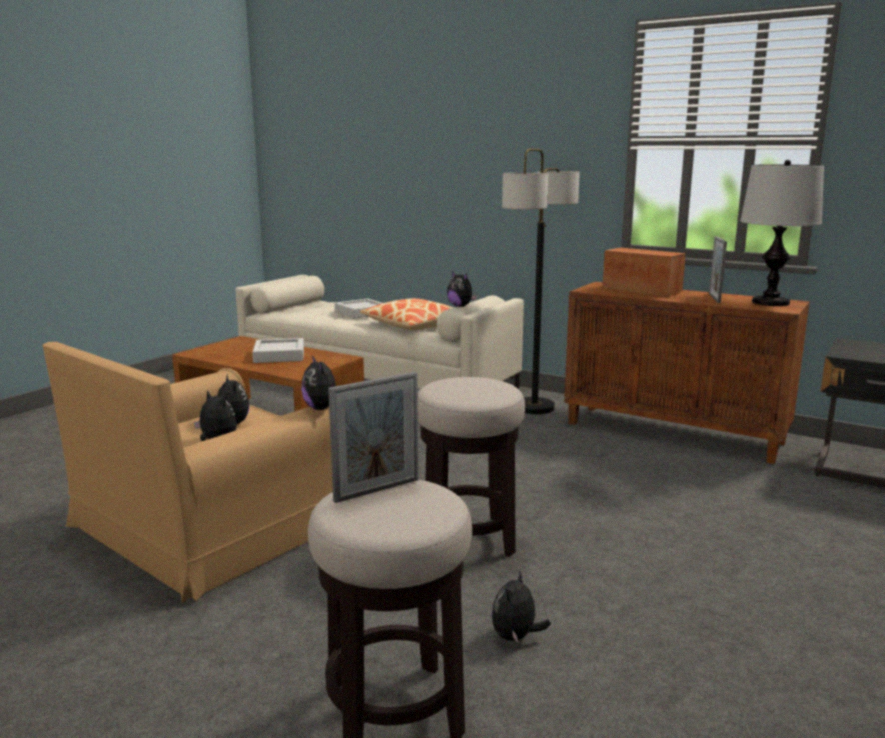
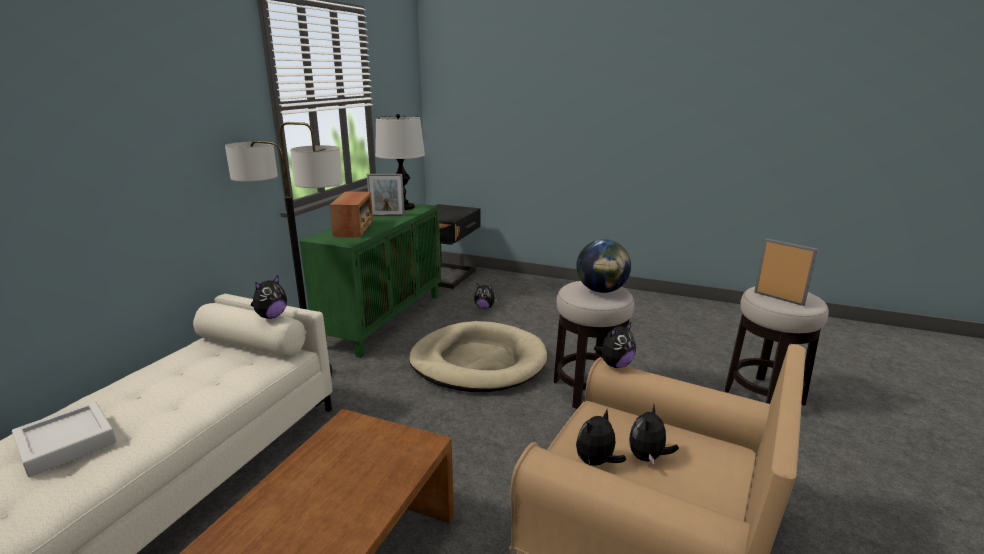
camera: 100 degrees left, 5 degrees up
(279, 355) = (326, 485): grey tray -> none
(414, 325) = (197, 384): pillow -> none
(464, 388) = (601, 290): none -> globe
(516, 637) = (678, 369): plush toy -> plush toy (484, 307)
(555, 478) = (478, 362): none -> beige dog bed
(641, 291) = (354, 229): radio -> radio turned 150 degrees clockwise
(674, 433) = (384, 319): brown cabinet -> green cabinet

